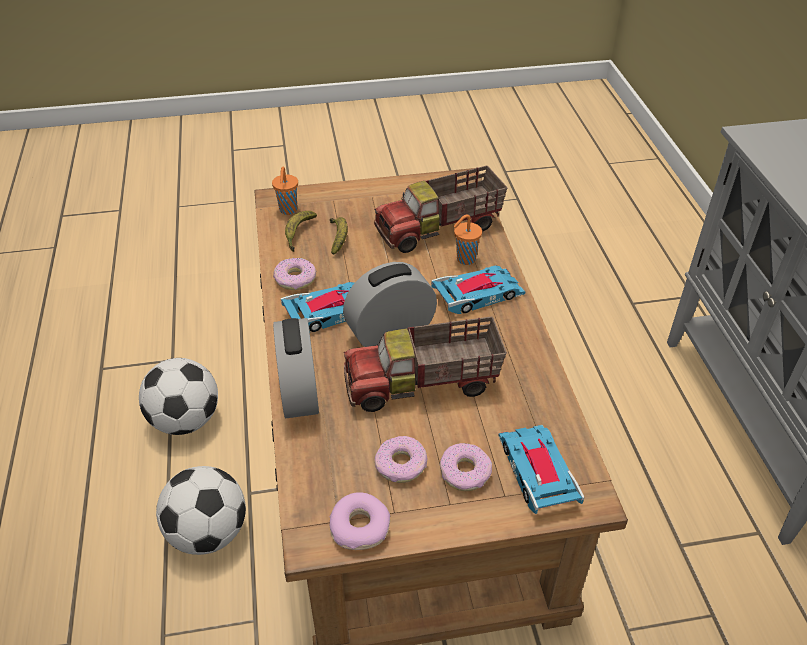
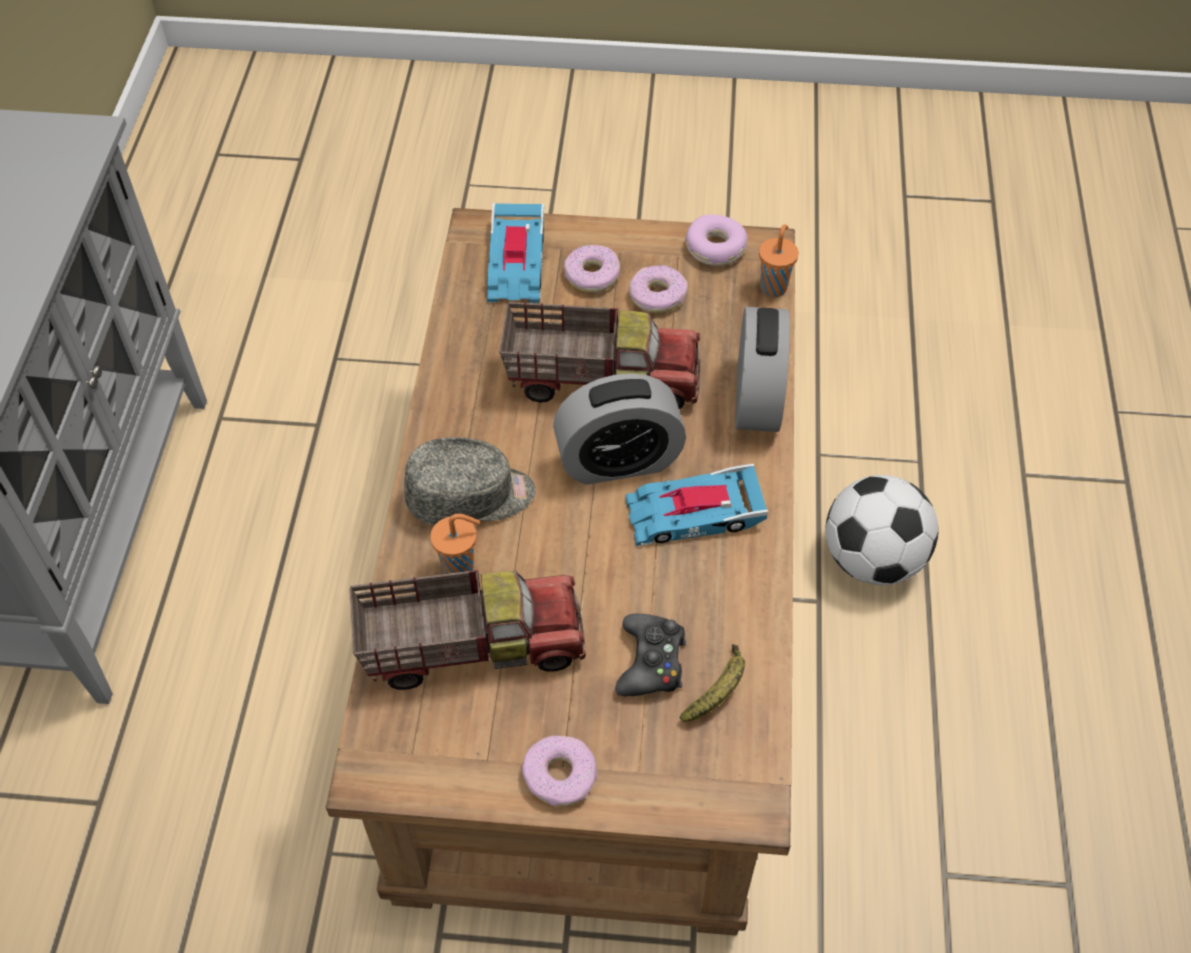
camera: 165 degrees left, 10 degrees up
(185, 421) = (913, 738): football -> none
(288, 210) = (730, 760): orange cup -> orange cup (774, 286)
(295, 279) = (738, 586): donut -> donut (560, 775)
(338, 239) = (651, 662): banana -> black game controller
(478, 294) = (471, 497): toy car -> grey cap

